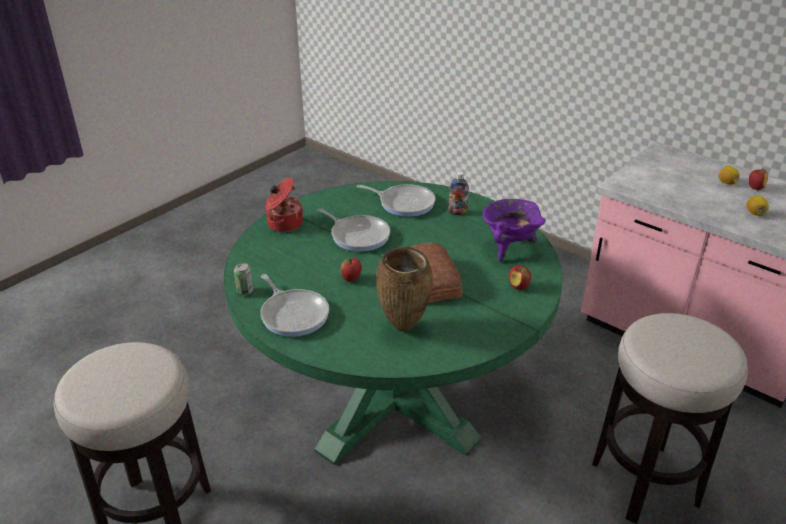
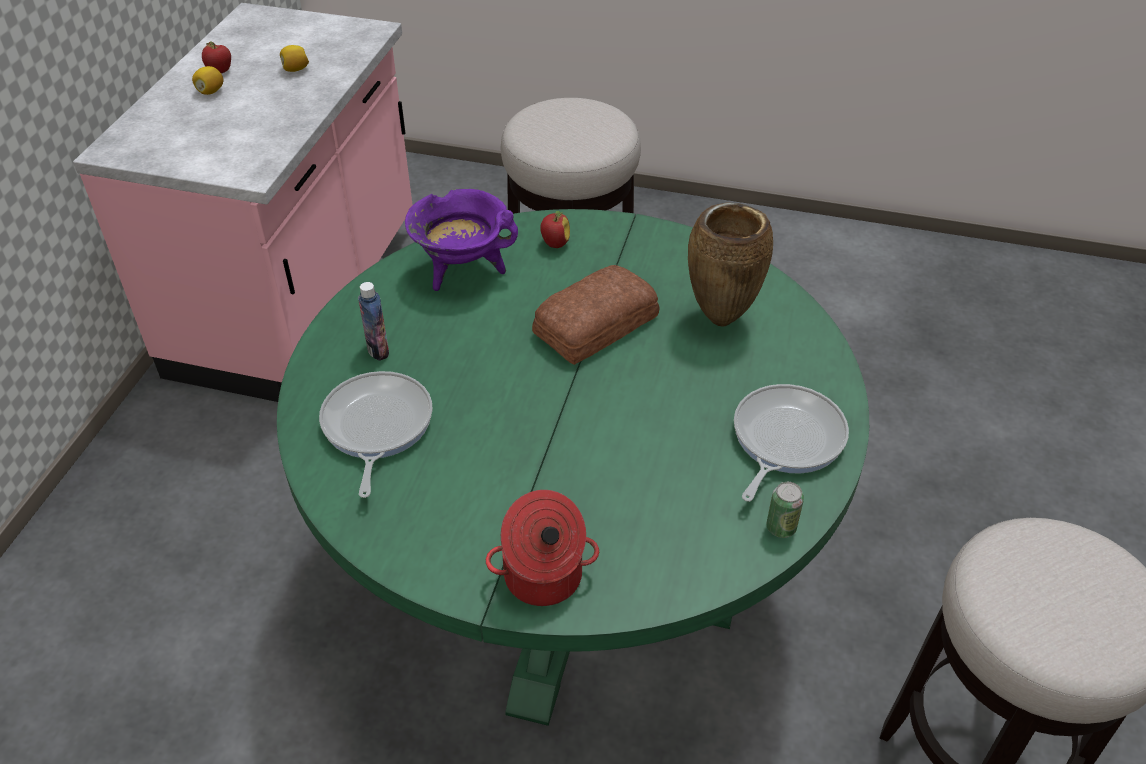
camera: 115 degrees left, 10 degrees up
(351, 279) = (653, 409): apple -> none
(358, 235) = (523, 449): frying pan -> none

